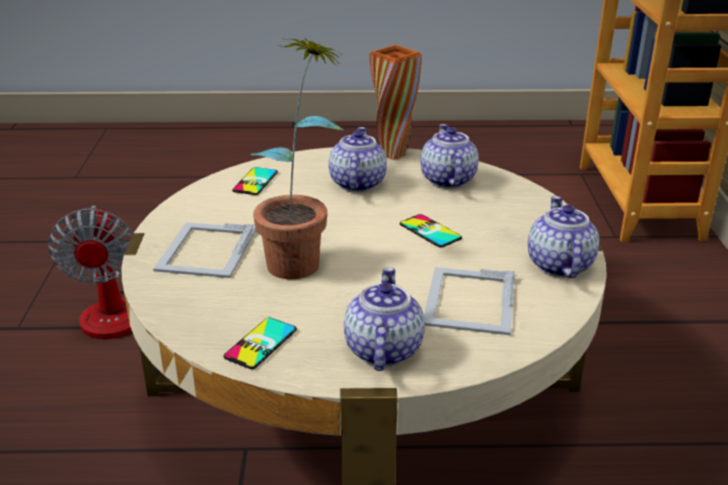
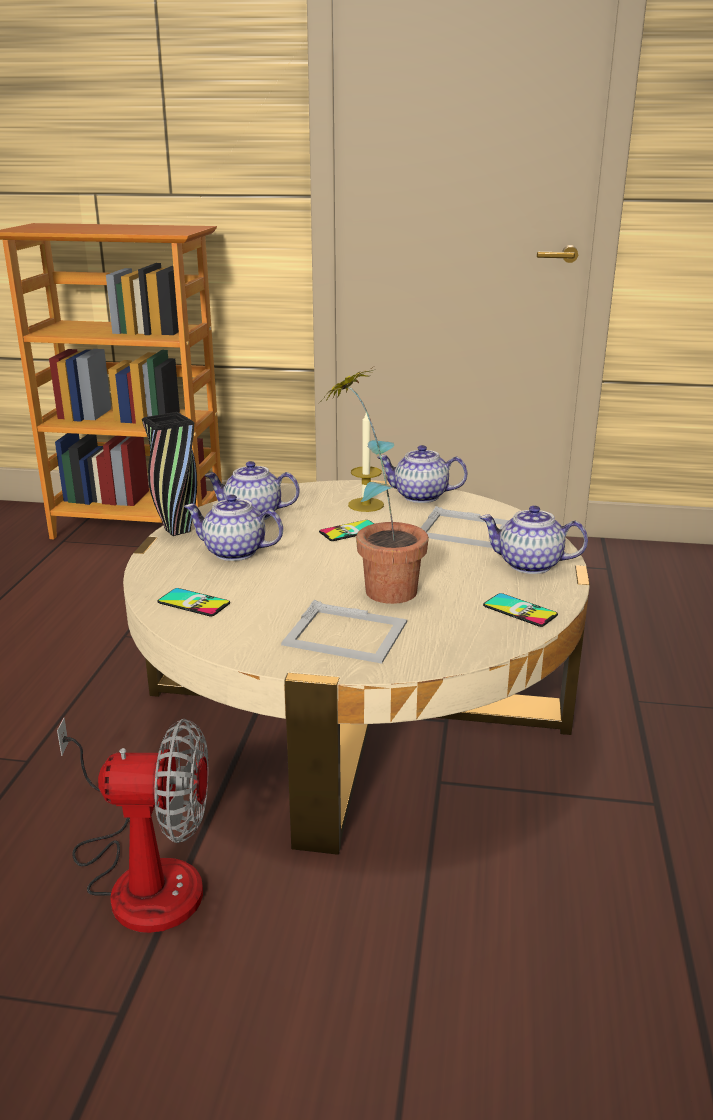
camera: 80 degrees left, 5 degrees down
(393, 154) = (177, 530): orange vase -> black vase
(509, 233) = (366, 505): none -> candle

